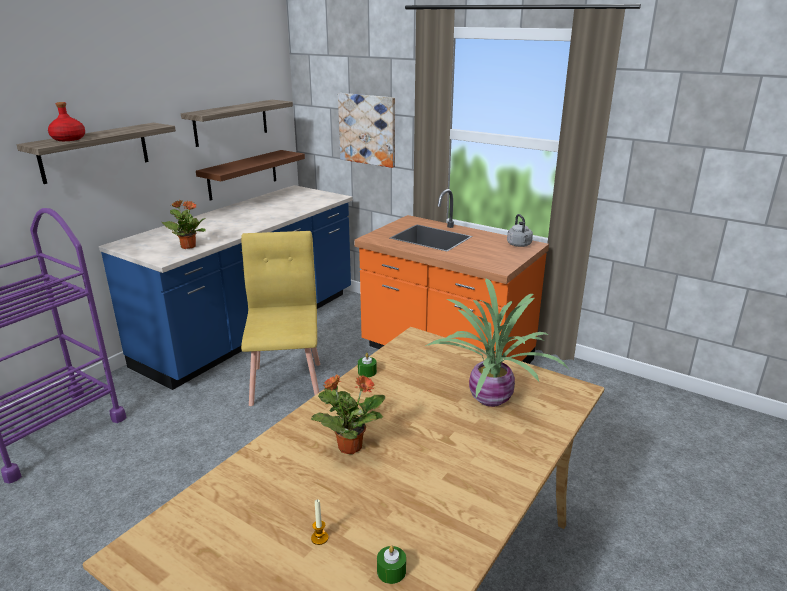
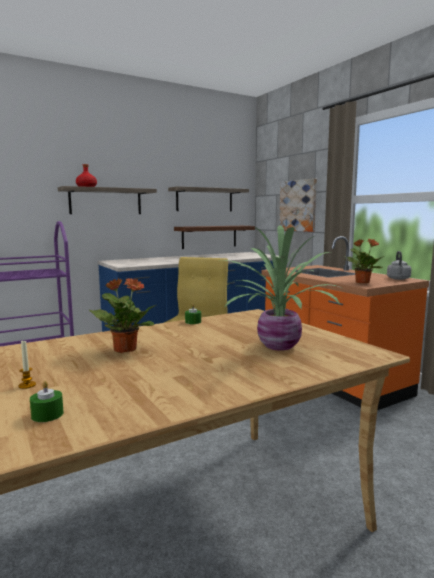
camera: 25 degrees right, 15 degrees down
(188, 246) = (145, 263): potted plant -> potted plant (362, 282)

